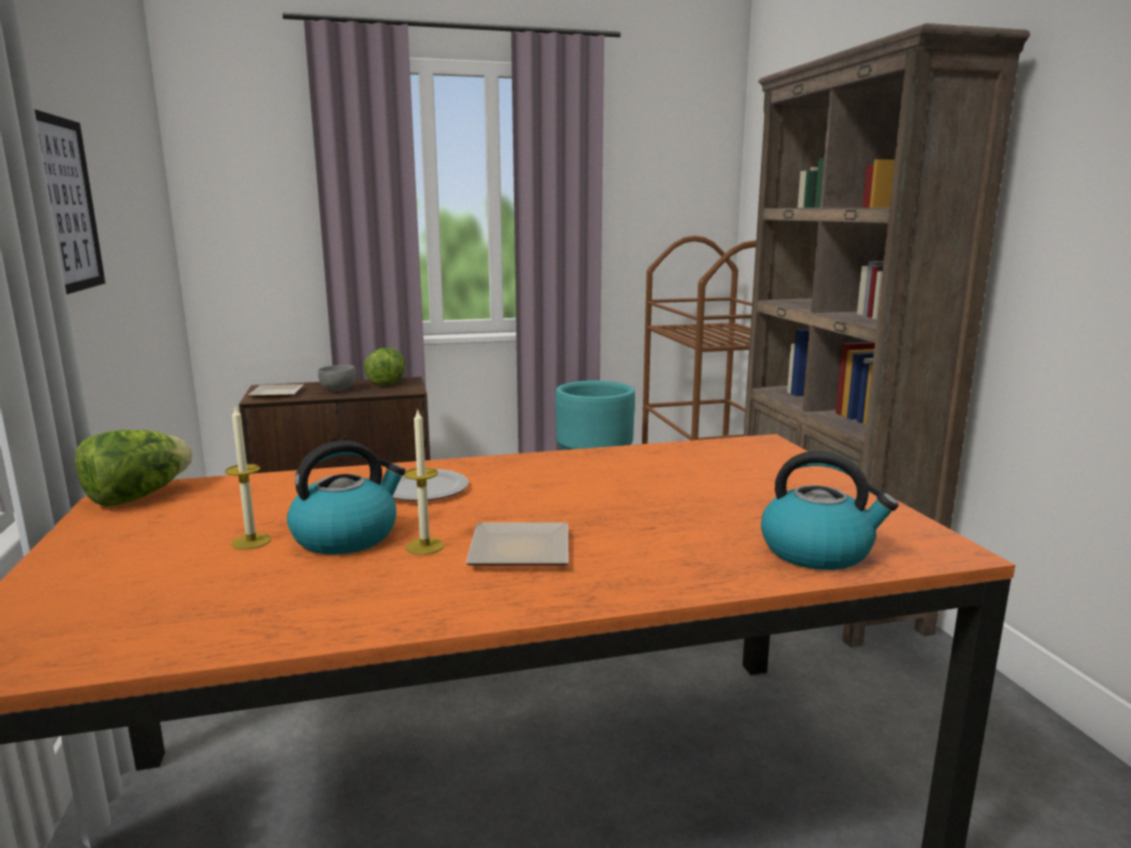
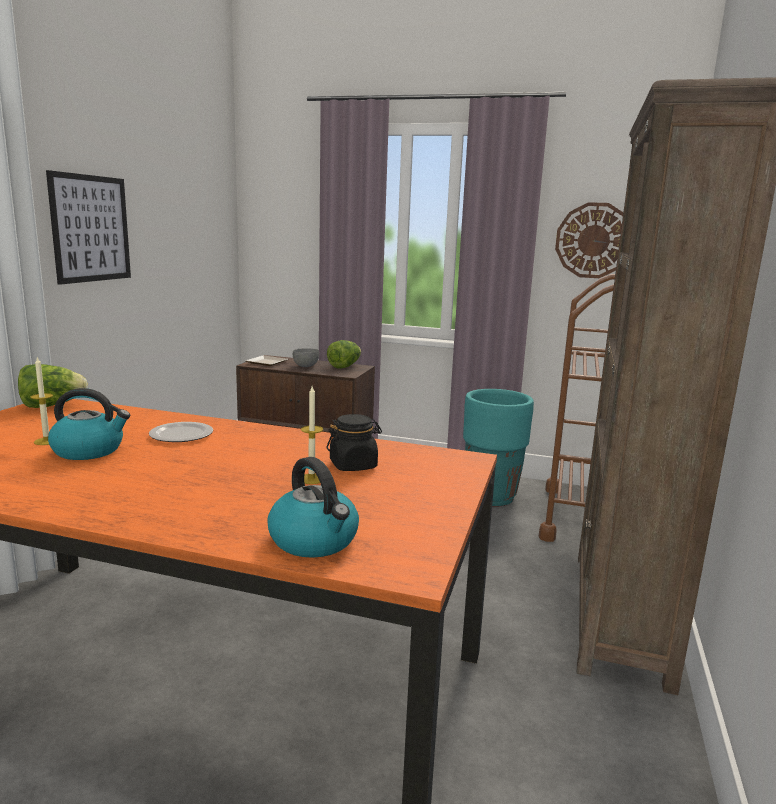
camera: 30 degrees right, 0 degrees up
(425, 546) = (110, 466): candle -> candle (311, 479)
(523, 549) = (152, 483): plate -> none
(653, 201) = (593, 240): none -> wall clock
(684, 474) = (353, 465): none -> black jar

